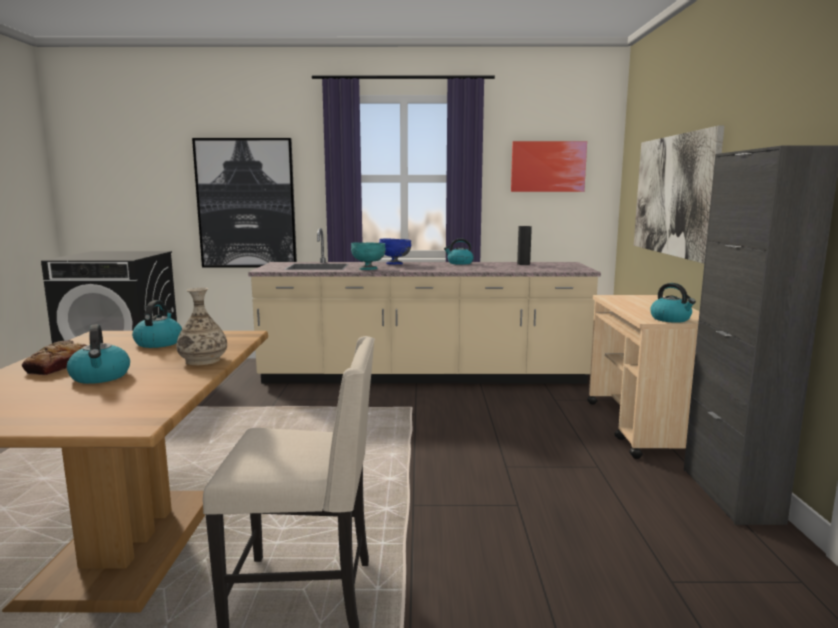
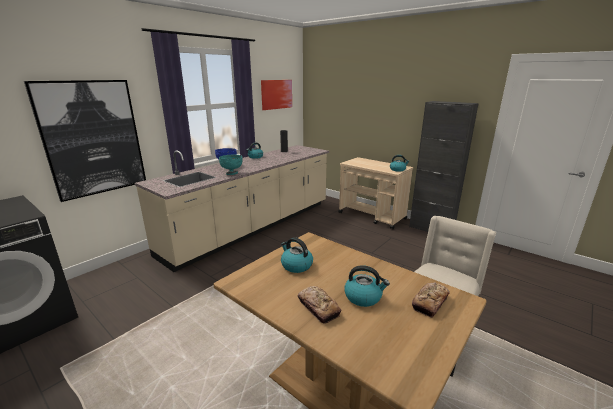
camera: 50 degrees left, 10 degrees up
(110, 406) = (430, 302): none -> bread
(203, 360) = (358, 261): vase -> none
(674, 195) = (360, 111): picture -> none

